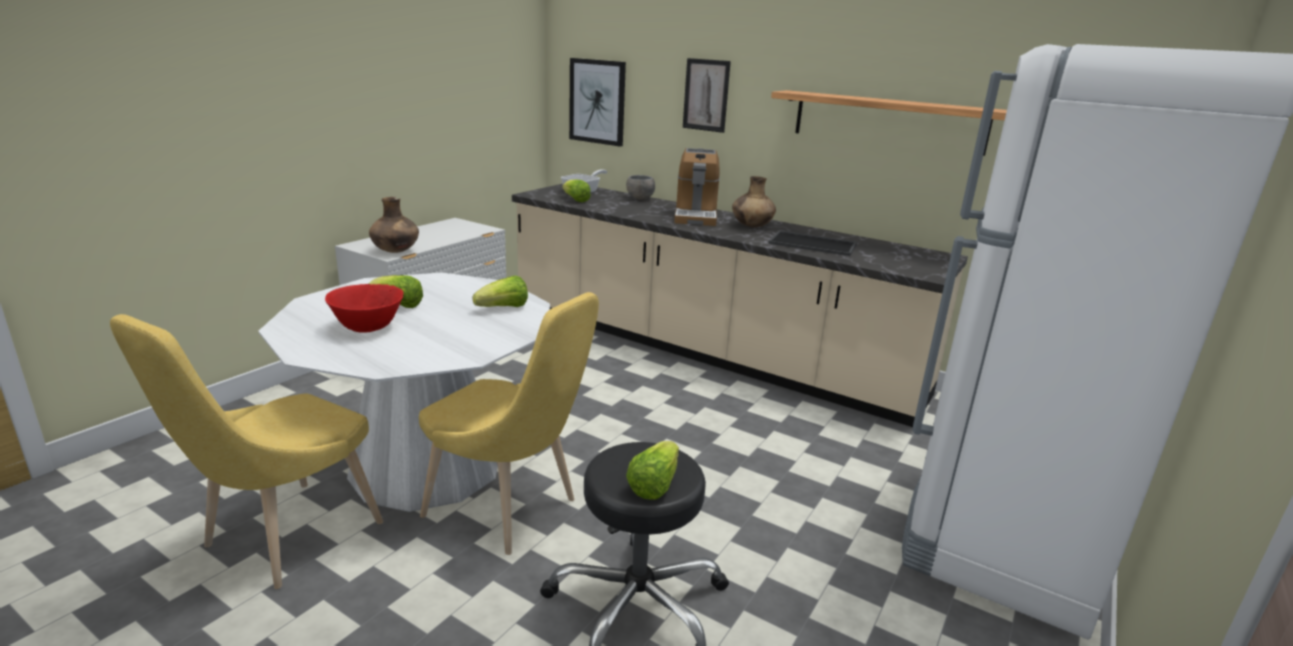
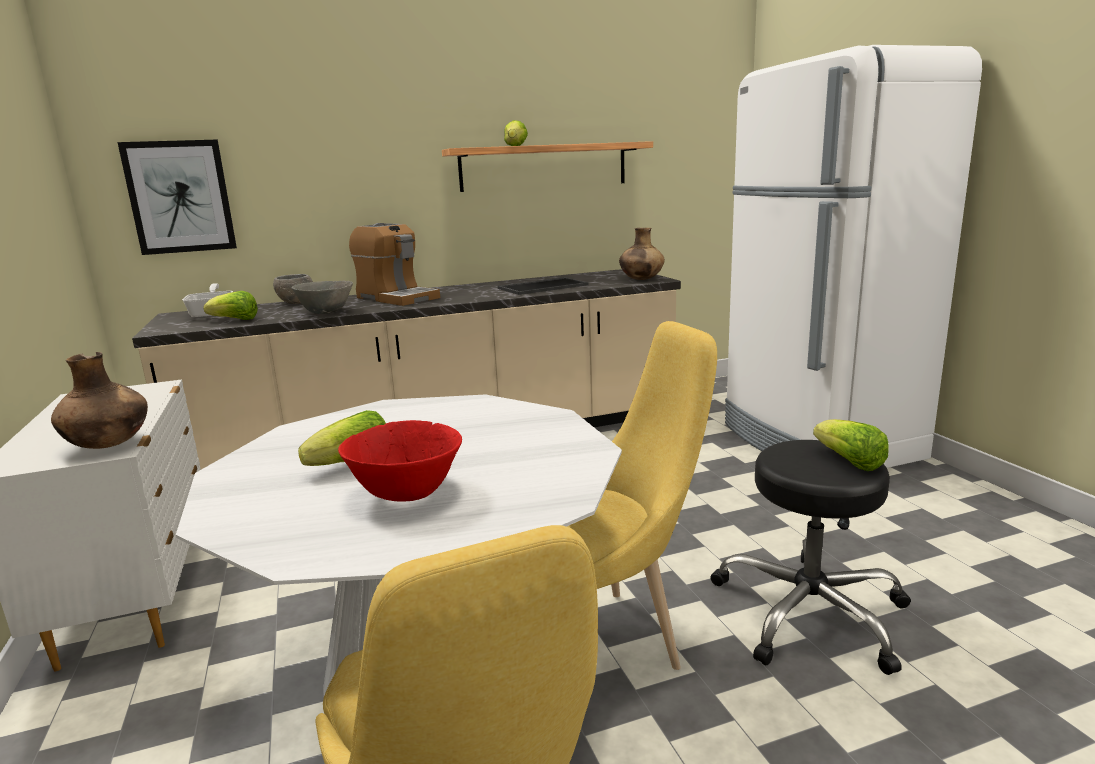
camera: 50 degrees left, 5 degrees down
(504, 308) = (466, 414): lettuce -> lettuce (515, 146)
(625, 211) = (326, 312): none -> grey bowl
(706, 95) = (346, 167): picture -> none
(751, 226) = (464, 291): brown vase -> brown vase (641, 279)

